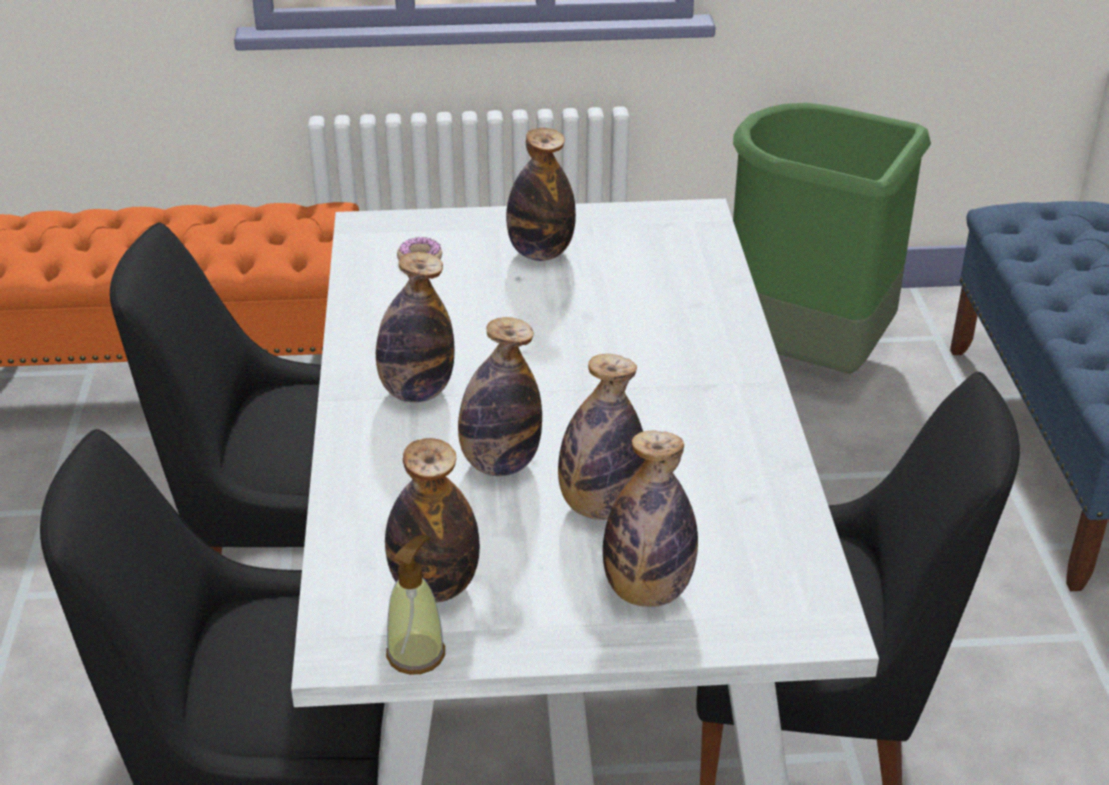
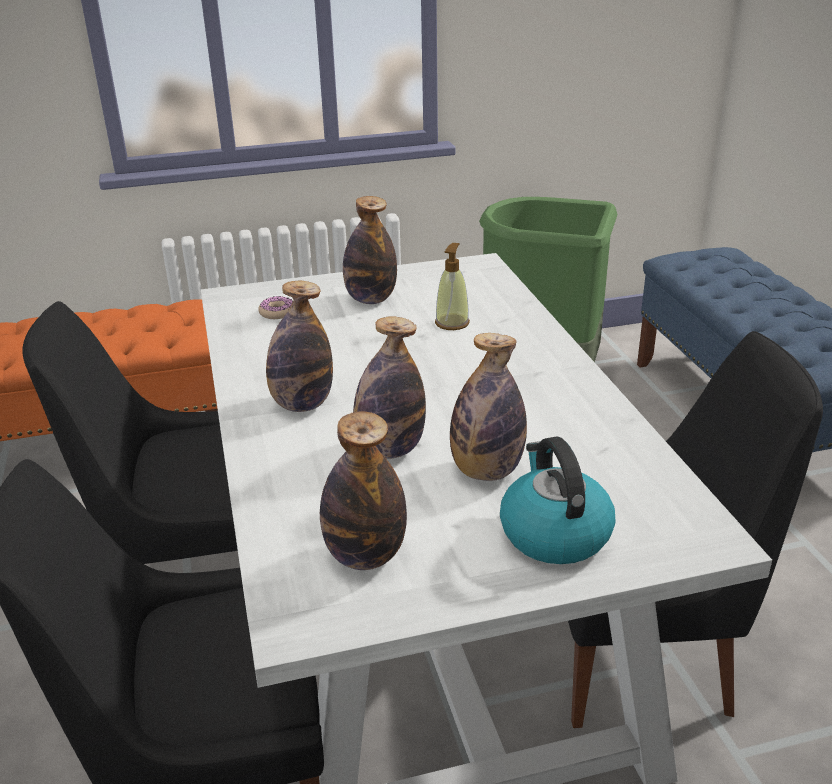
camera: 10 degrees left, 5 degrees down
(416, 654) = (367, 617): soap dispenser -> soap dispenser (452, 323)
(647, 591) = (553, 533): bottle -> kettle

